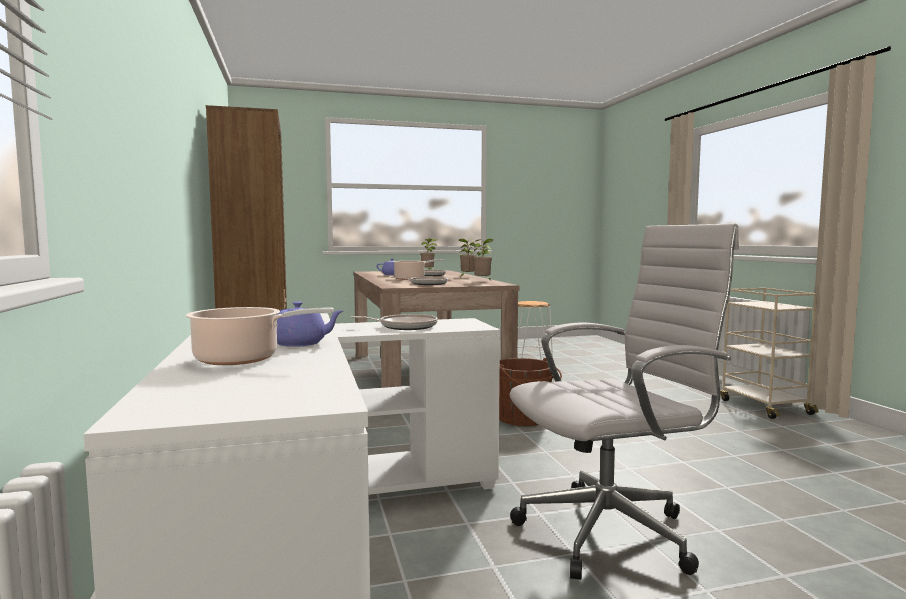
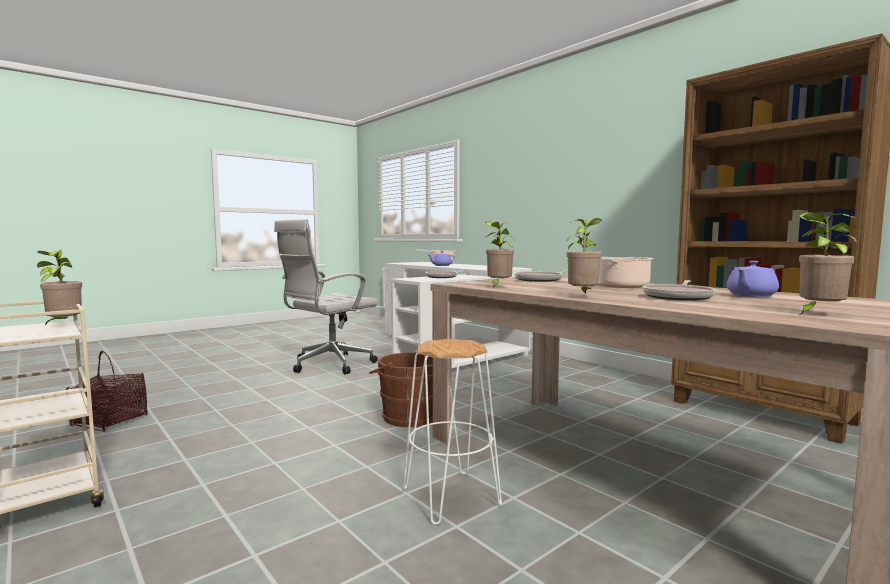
camera: 155 degrees right, 0 degrees up
(761, 305) = (63, 326): none -> potted plant
(848, 460) = (109, 421): none -> basket

